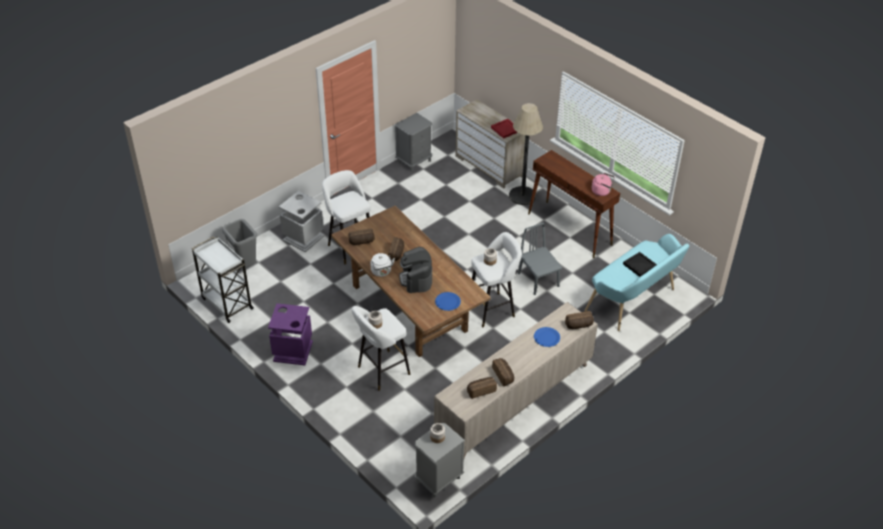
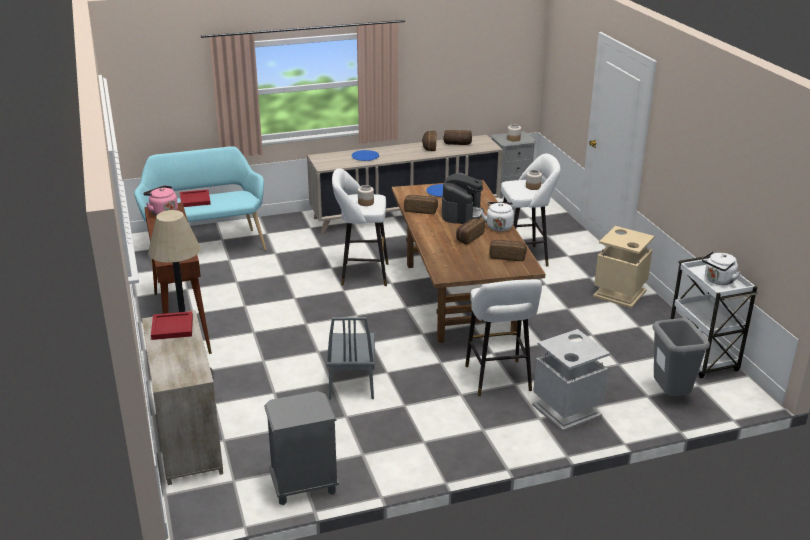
camera: 155 degrees left, 15 degrees down
(217, 256) = (718, 281): none -> white kettle
(292, 351) = (620, 294): purple trash can -> beige trash can
(538, 280) = (283, 285): grey chair -> grey chair (352, 383)
(579, 325) = (326, 156): bread -> bread (421, 210)
(639, 265) = (195, 200): black tray -> red tray

